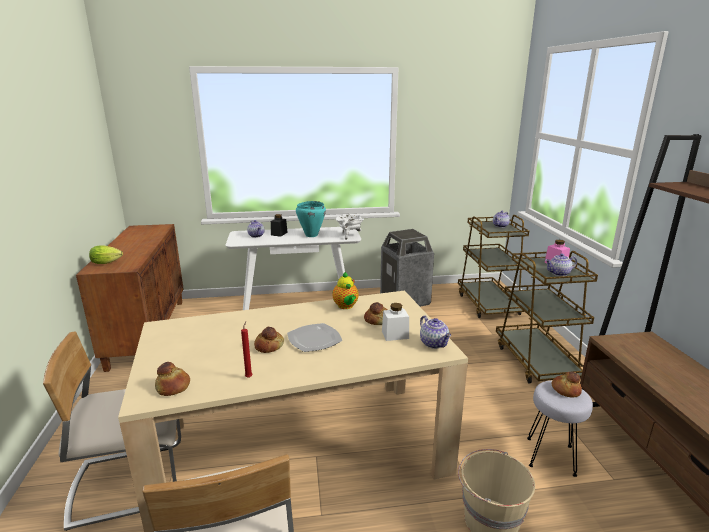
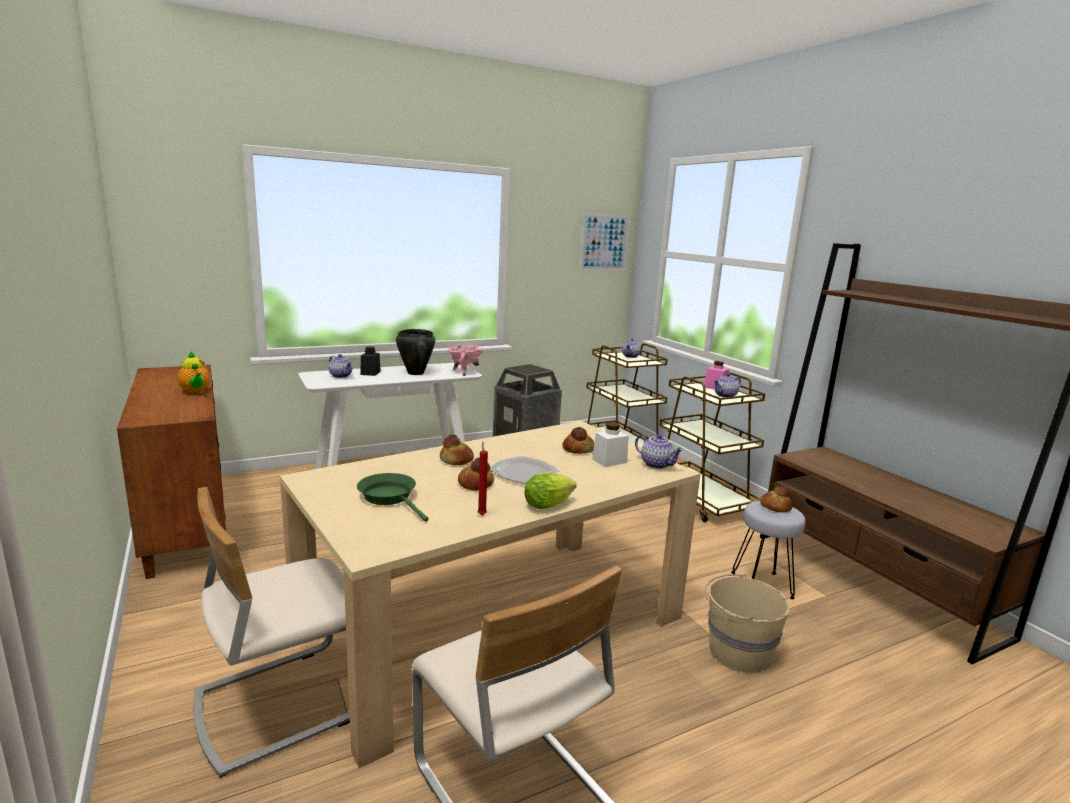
camera: 20 degrees left, 5 degrees down
(108, 263) = (156, 412): lettuce -> lettuce (550, 505)
(173, 387) = (395, 534): bread -> bread (456, 460)
(198, 351) = (390, 497): none -> green frying pan
(311, 235) = (415, 373): turquoise cooking pot -> black cooking pot
(346, 306) = (530, 439): teapot -> teapot (195, 392)
(349, 236) = (464, 372): white cooking pot -> pink cooking pot
(487, 125) = (604, 242): none -> picture

